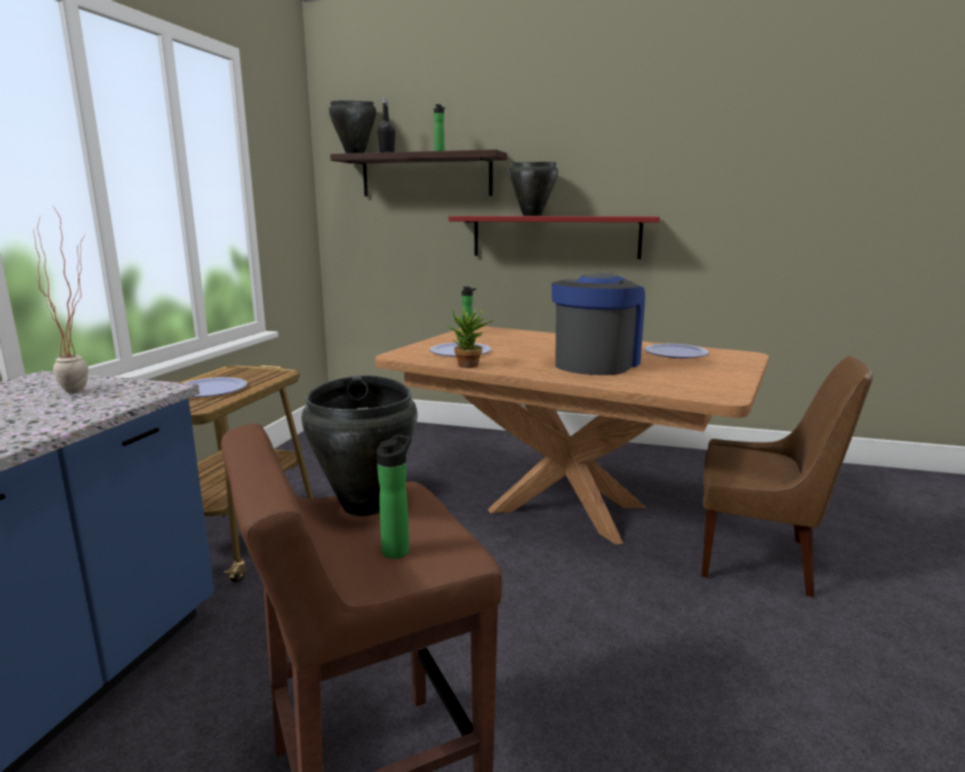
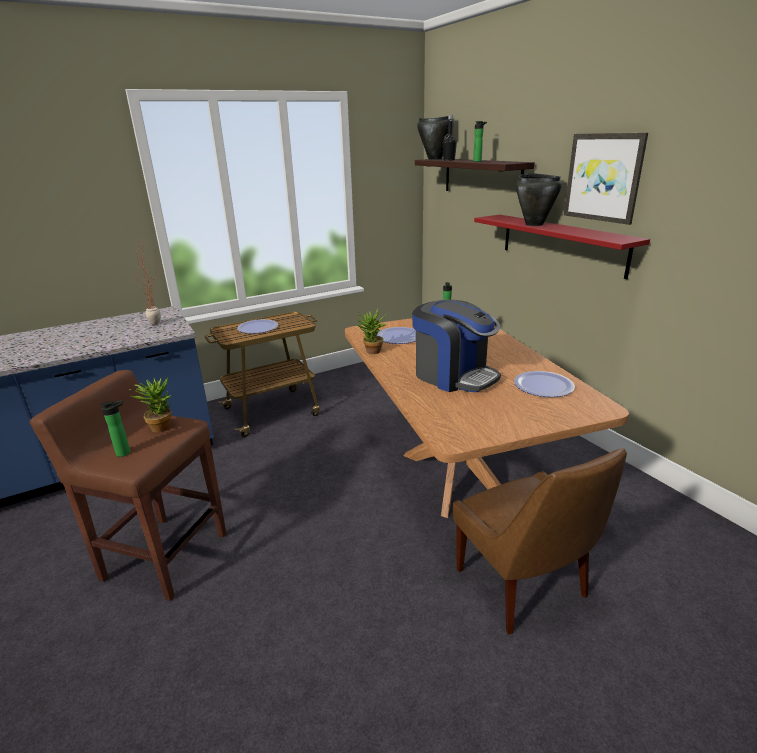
camera: 45 degrees right, 10 degrees up
(366, 505) = (161, 425): black cooking pot -> potted plant
(596, 363) = (454, 376): coffee machine -> coffee machine turned 60 degrees clockwise
(599, 163) = (603, 177): none -> picture

